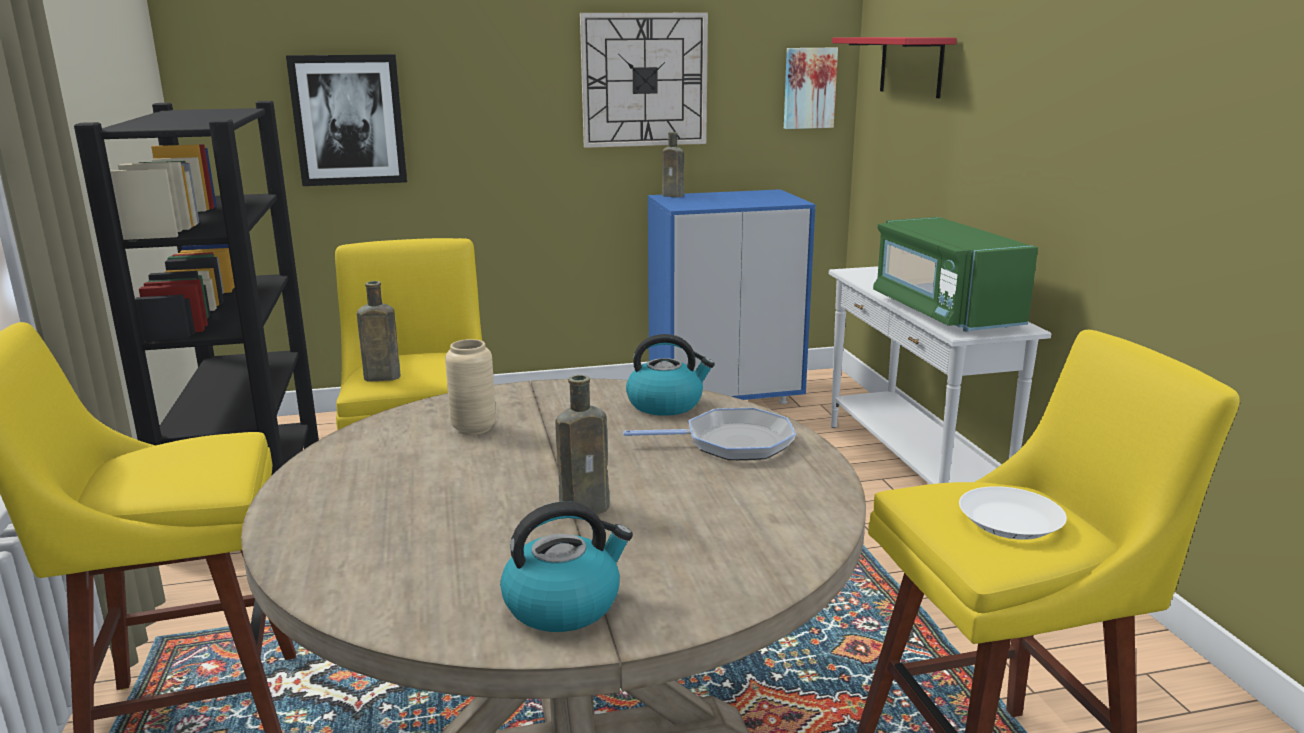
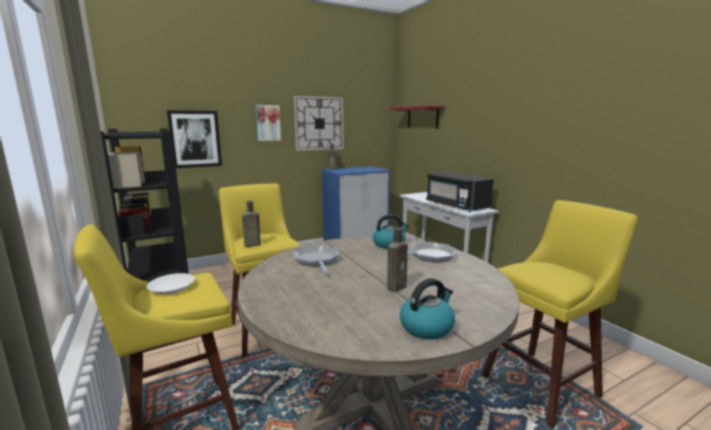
camera: 15 degrees left, 5 degrees down
(473, 428) = (317, 260): beige vase -> frying pan
(809, 88) = (379, 127): picture -> picture (268, 123)
(943, 312) = (455, 206): green microwave -> black microwave
(1011, 521) = (555, 274): white plate -> white plate (172, 287)

